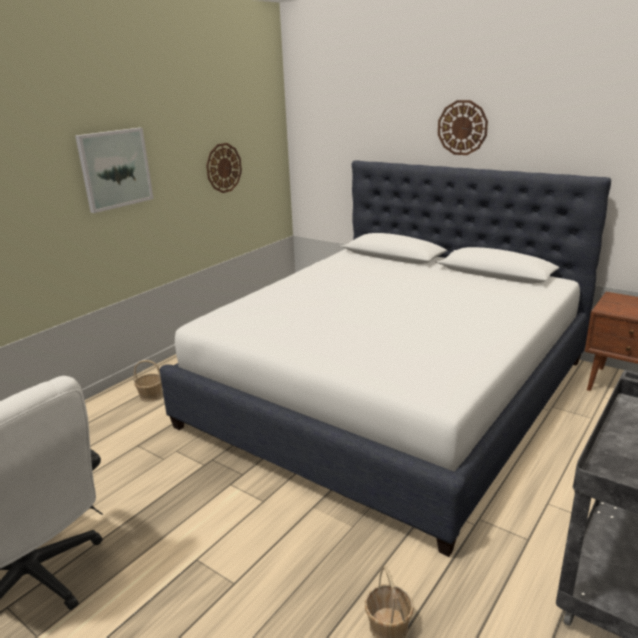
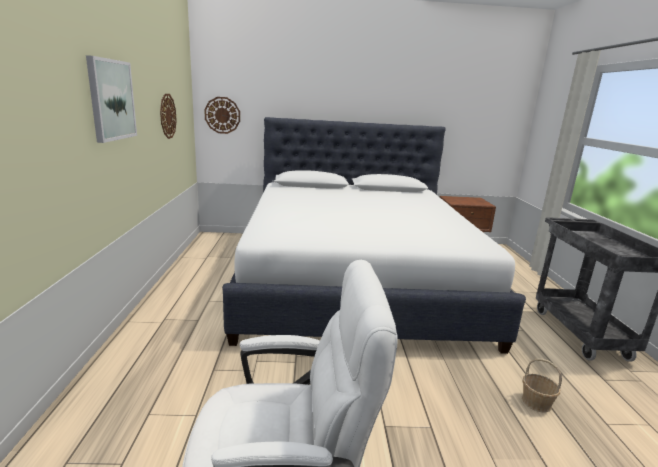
camera: 40 degrees left, 5 degrees down
(151, 395) = (169, 329): basket -> none
(462, 127) = (348, 95): wall clock -> wall clock (222, 115)

